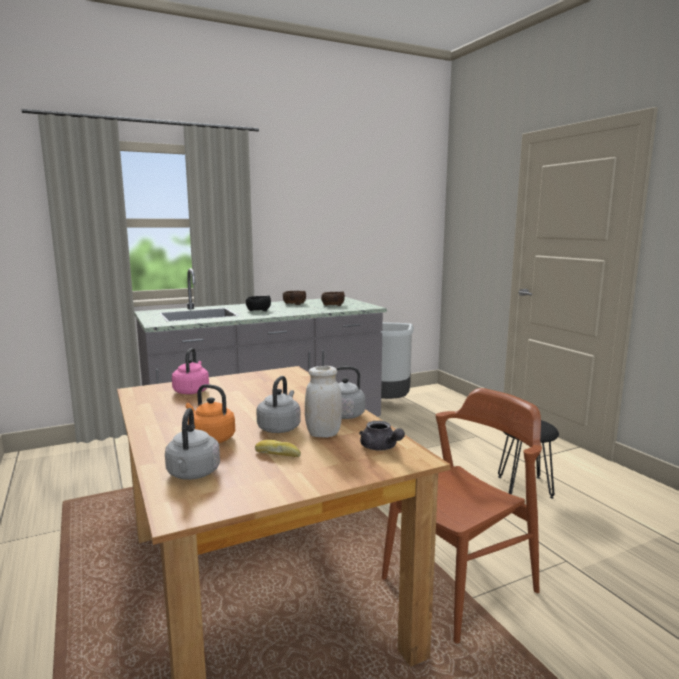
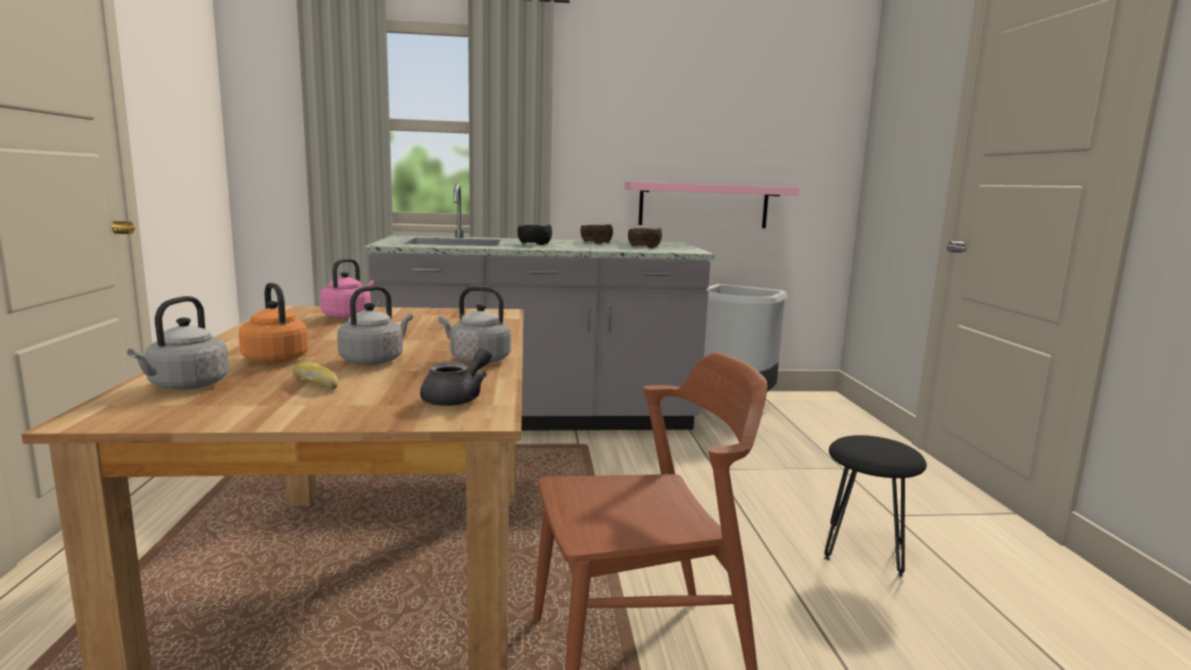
camera: 20 degrees right, 0 degrees up
(323, 434) = (414, 374): white jar -> none
(352, 269) = (703, 205): none -> pink shelf
(381, 448) = (458, 398): grey teapot -> grey teapot turned 135 degrees counterclockwise

